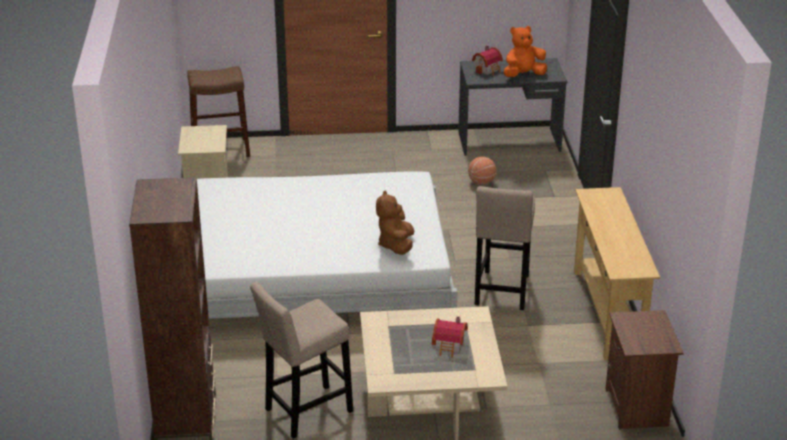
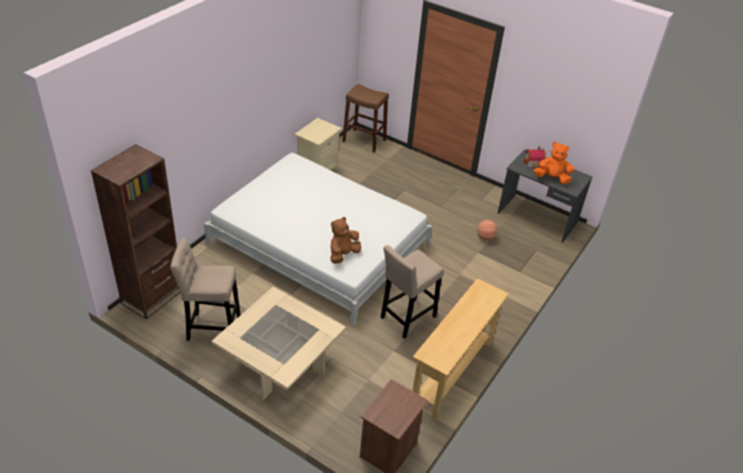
camera: 35 degrees right, 10 degrees up
(450, 346) = (290, 340): toy house -> none

